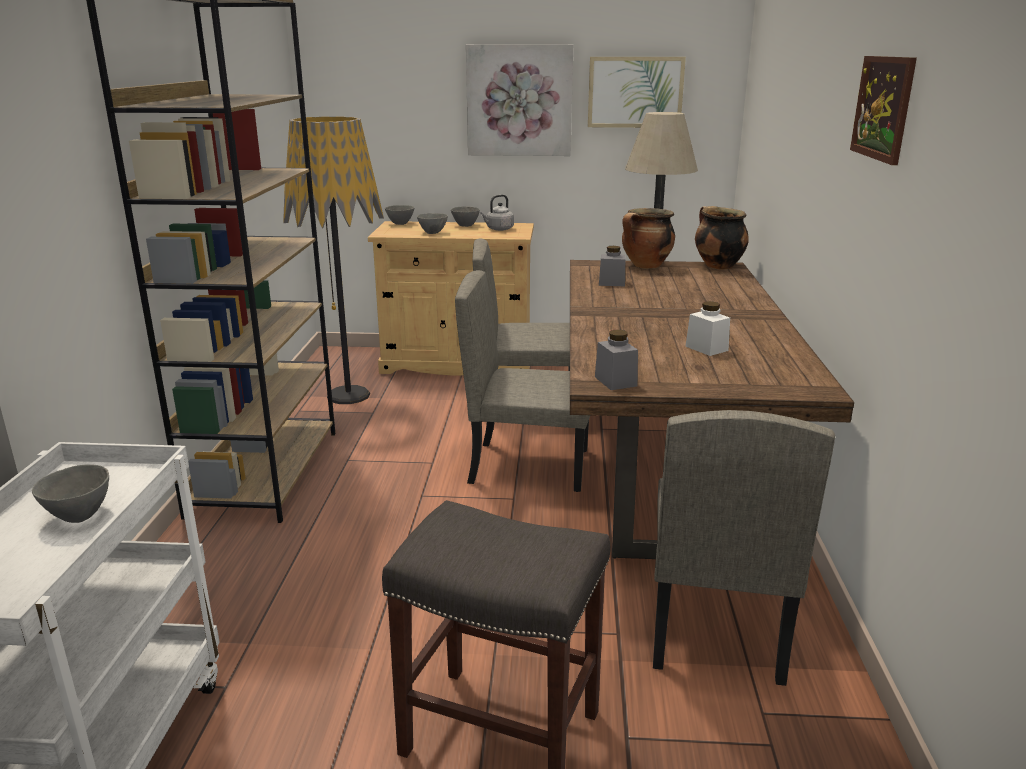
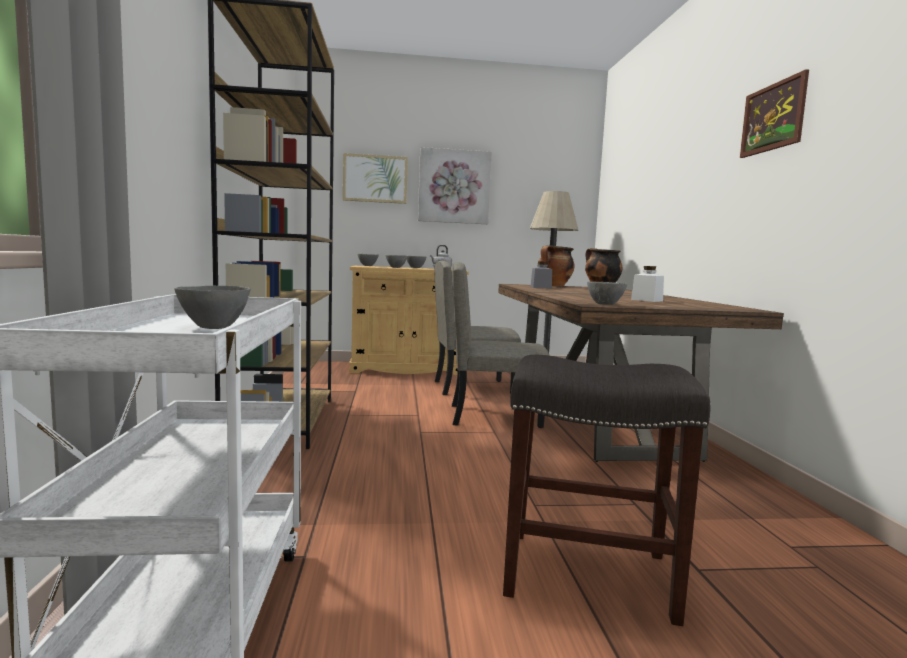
camera: 10 degrees left, 15 degrees down
(348, 395) = (331, 383): floor lamp -> none
(615, 381) = (605, 304): grey jar -> grey bowl
(635, 92) = (530, 185): picture -> picture (375, 179)
(713, 624) = (703, 495): beige chair -> none

